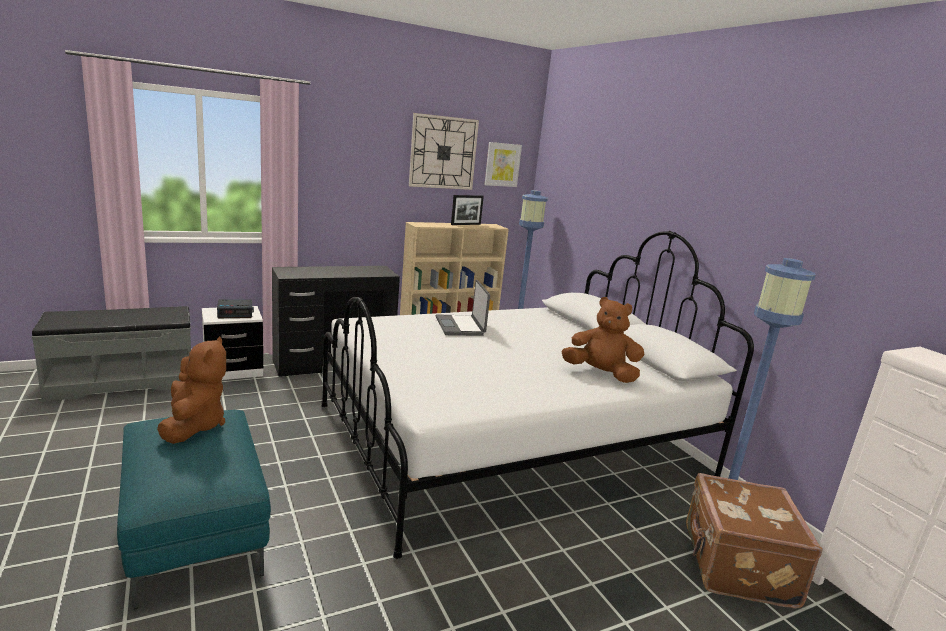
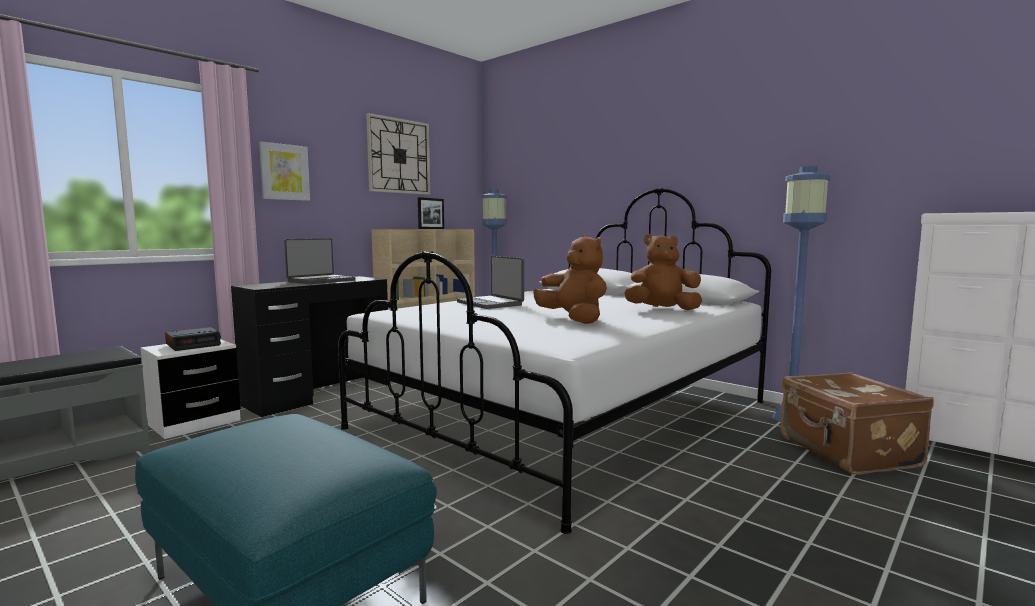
camera: 20 degrees left, 10 degrees down
(194, 426) = (263, 428): brown plush toy -> brown plush toy (573, 320)
(343, 270) = (320, 281): none -> laptop
(502, 164) = (453, 169): picture -> picture (284, 172)

